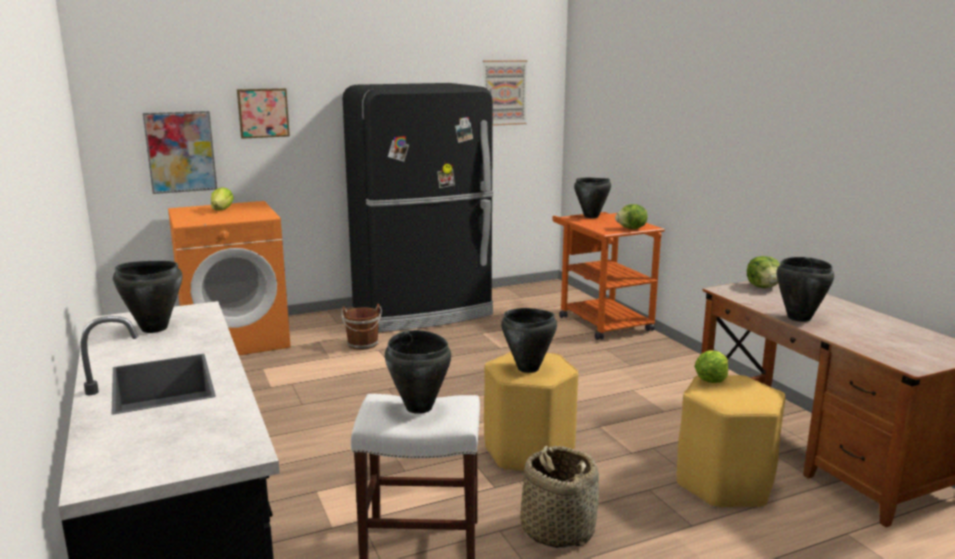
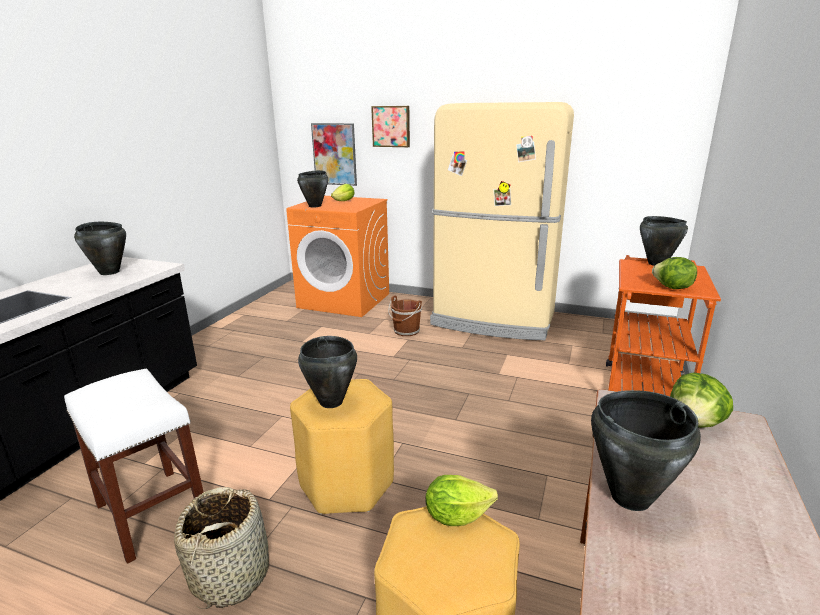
camera: 45 degrees right, 5 degrees up
(419, 407) = (126, 396): black cooking pot -> black cooking pot (315, 206)
(423, 312) = (494, 319): black fridge -> beige fridge
(504, 92) = (629, 114): picture -> none

